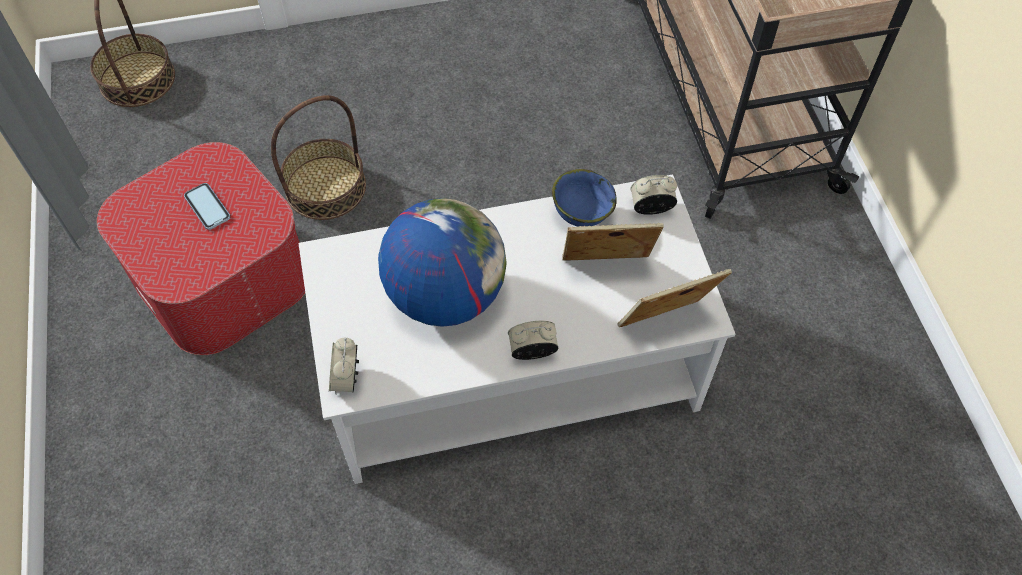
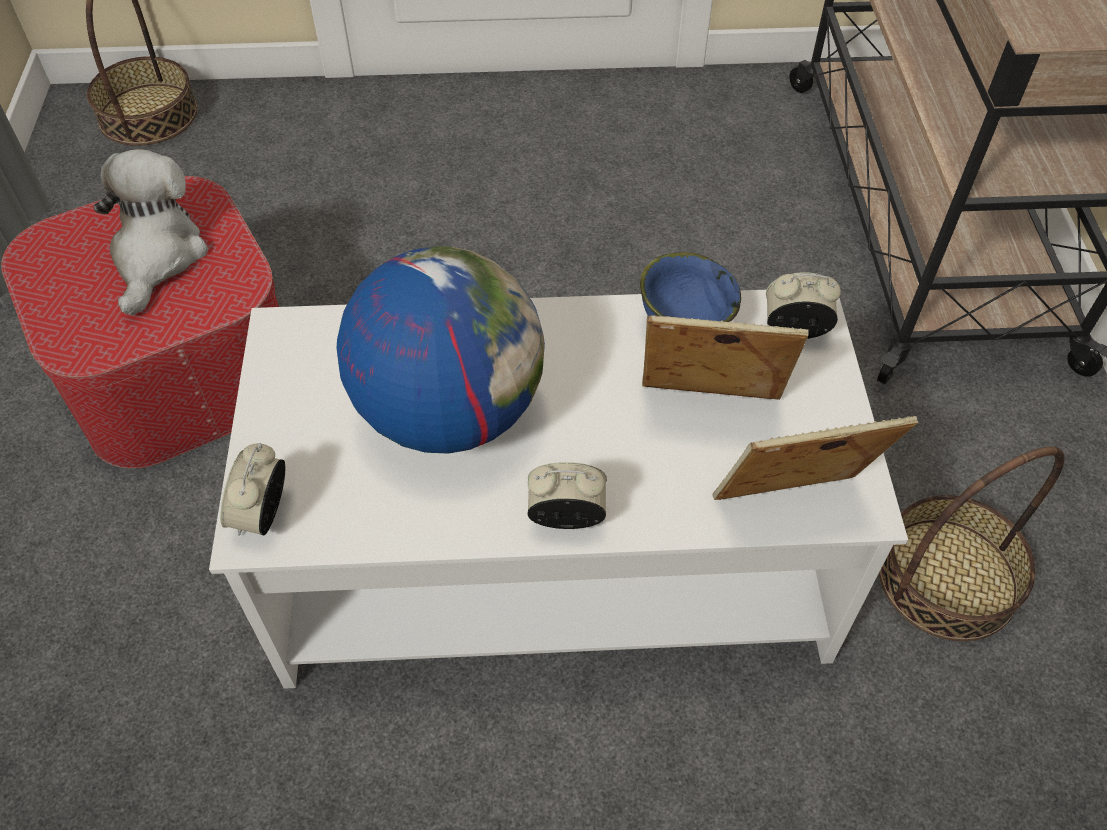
camera: 10 degrees right, 5 degrees down
(207, 207) = (157, 256): phone -> plush toy
(325, 187) = (350, 272): basket -> basket (947, 577)

